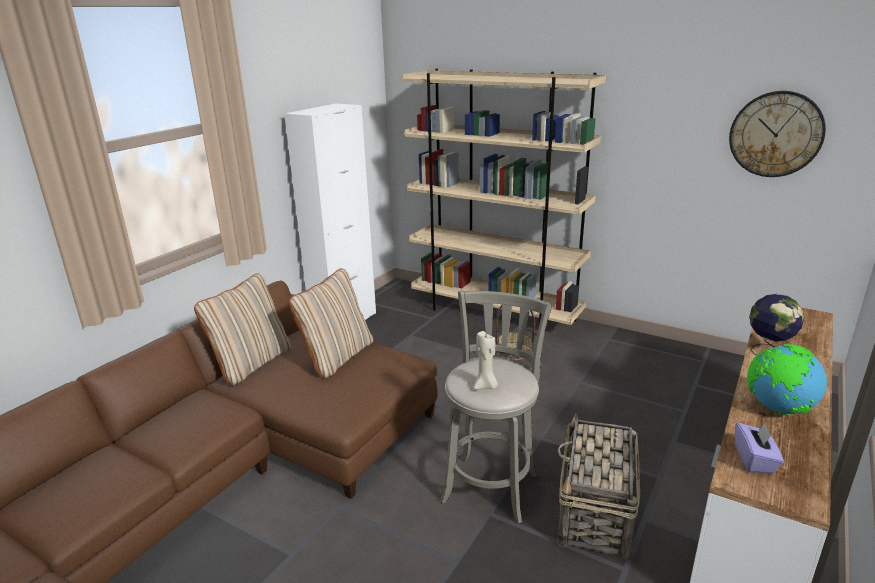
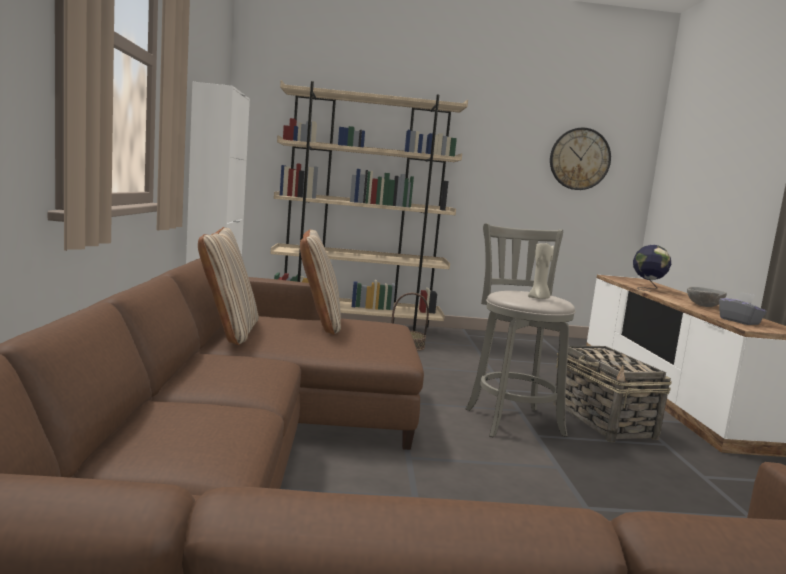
camera: 35 degrees left, 15 degrees down
(754, 460) = (739, 321): purple tissue box -> grey tissue box
(778, 409) = (704, 306): globe -> grey bowl

